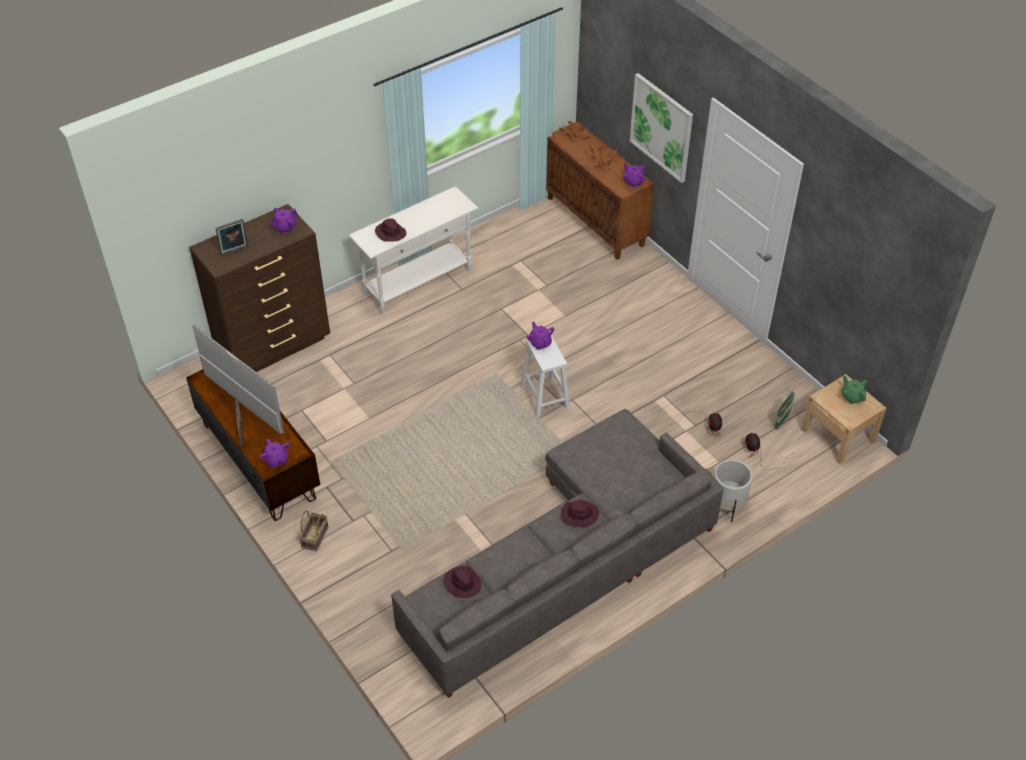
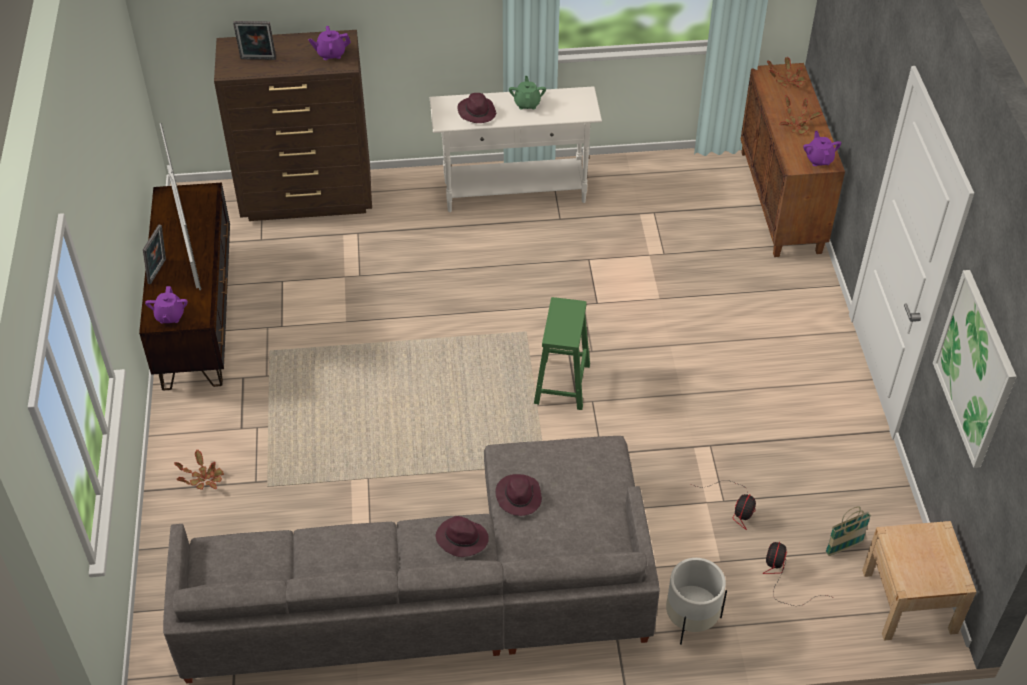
camera: 30 degrees right, 0 degrees up
(315, 538) = (188, 428): basket -> none
(353, 565) = (203, 478): none -> potted plant
(462, 583) = (266, 553): purple hat -> purple hat (518, 496)
(540, 343) = (564, 309): purple teapot -> none
(545, 397) = (562, 385): white stool -> green stool
(661, 127) = (865, 94): picture -> picture (975, 368)
(852, 397) = (936, 555): green teapot -> green teapot (527, 103)

